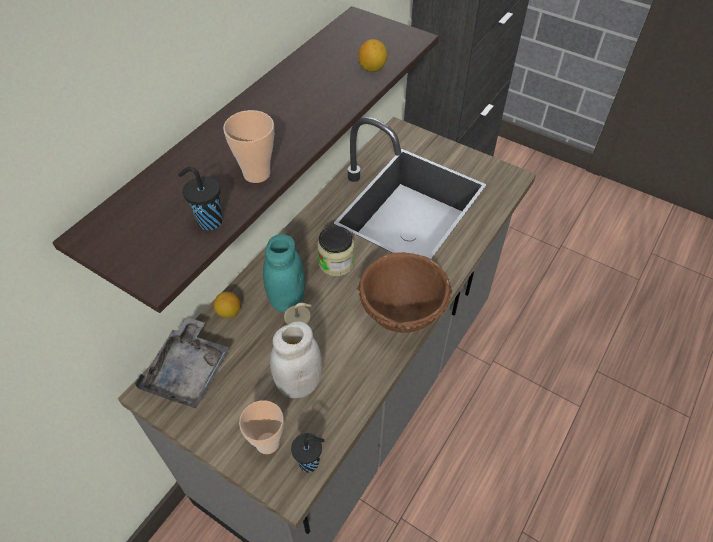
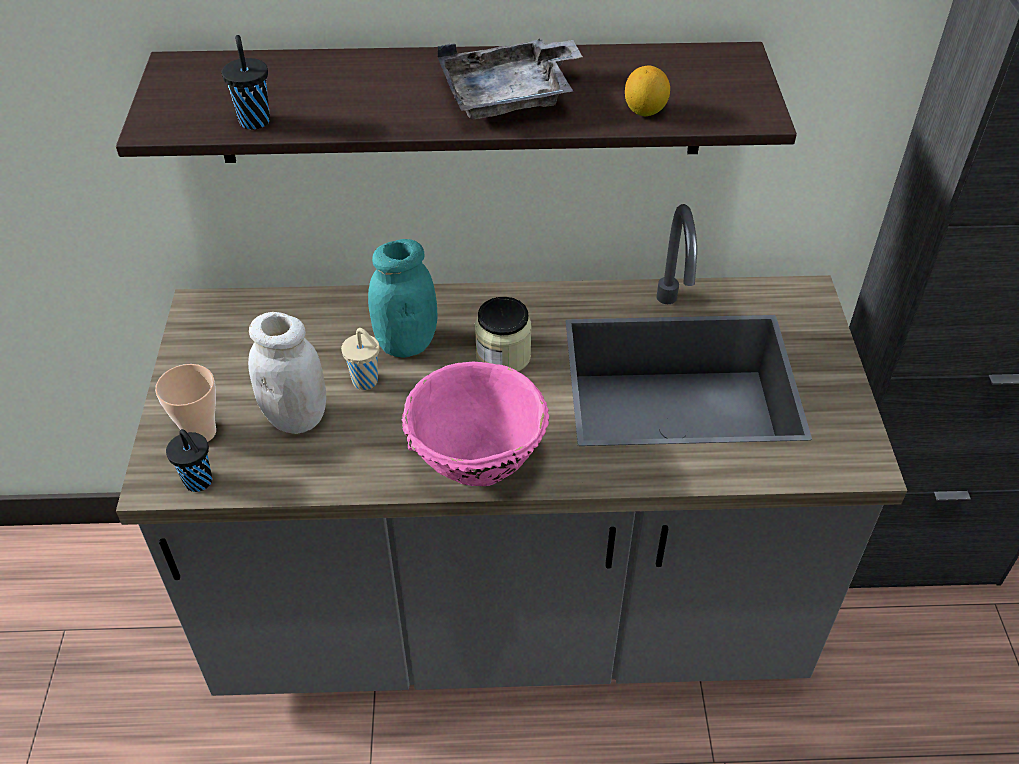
camera: 55 degrees right, 5 degrees down
(189, 371) = (245, 320): grey tray -> grey tray (510, 96)
(229, 312) = (346, 307): lemon -> none
(256, 174) = (356, 116): cup -> none
(401, 315) = (475, 461): brown bowl -> pink bowl

